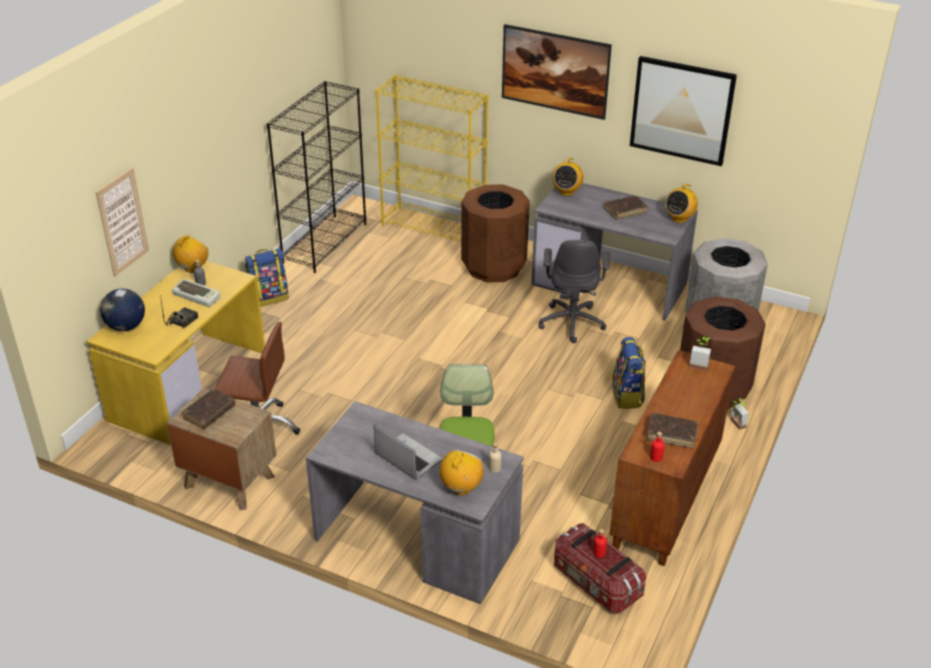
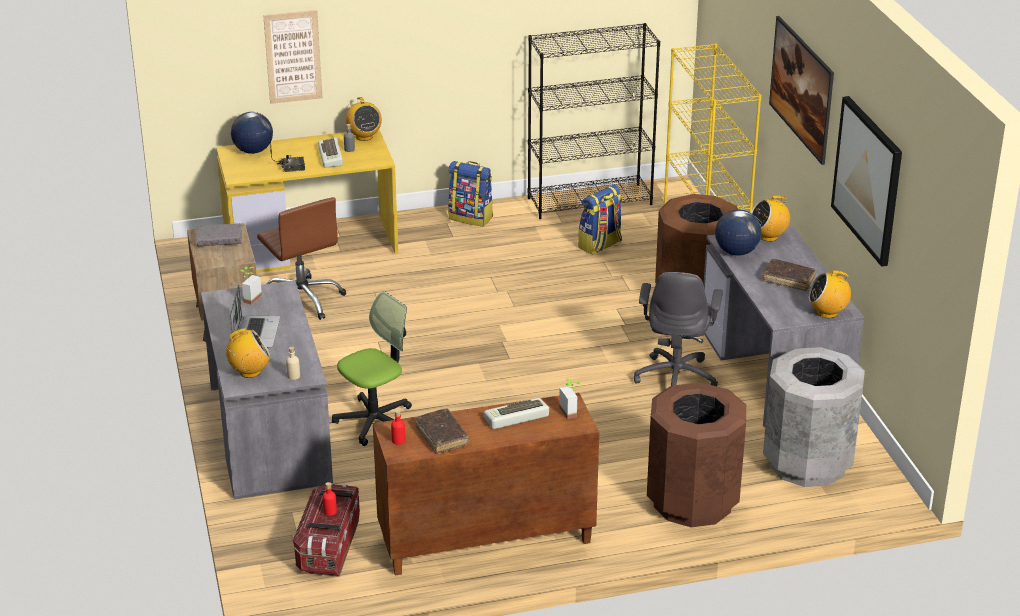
camera: 50 degrees right, 5 degrees down
(193, 268) = (364, 136): radio -> radio turned 75 degrees clockwise
(209, 413) = (219, 240): brown book -> grey book
(569, 211) = (736, 252): none -> globe
(572, 322) = (676, 377): grey office chair -> grey office chair turned 45 degrees counterclockwise
(627, 396) = (608, 456): backpack -> backpack (600, 245)
(682, 391) = (516, 418): none -> keyboard
(735, 424) = (656, 537): potted plant -> potted plant (249, 298)

